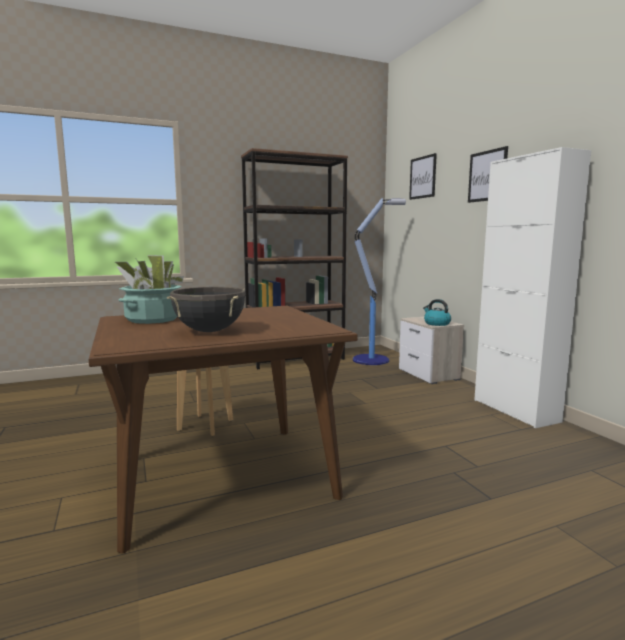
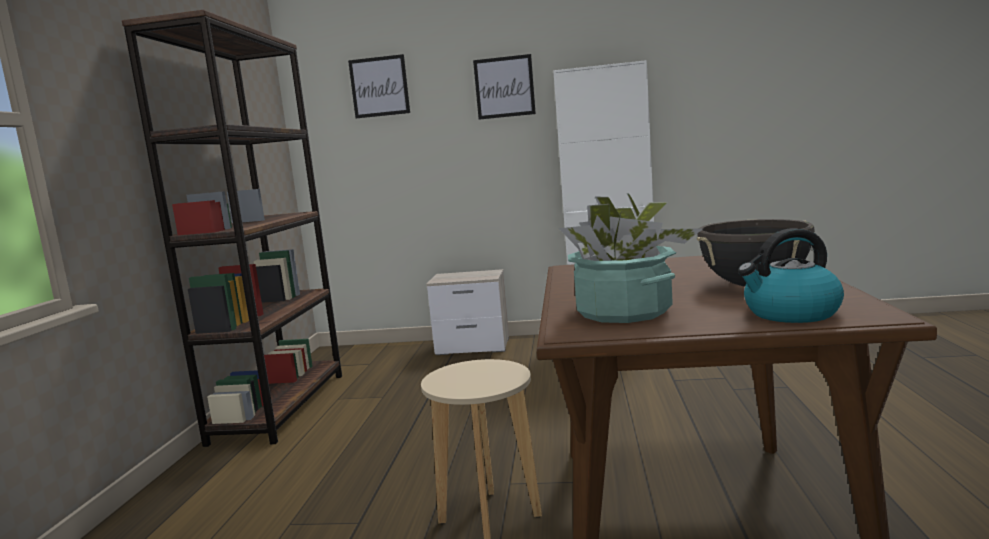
camera: 60 degrees left, 0 degrees up
(372, 360) = (374, 361): floor lamp -> none
(436, 323) = (483, 275): kettle -> kettle (790, 313)

